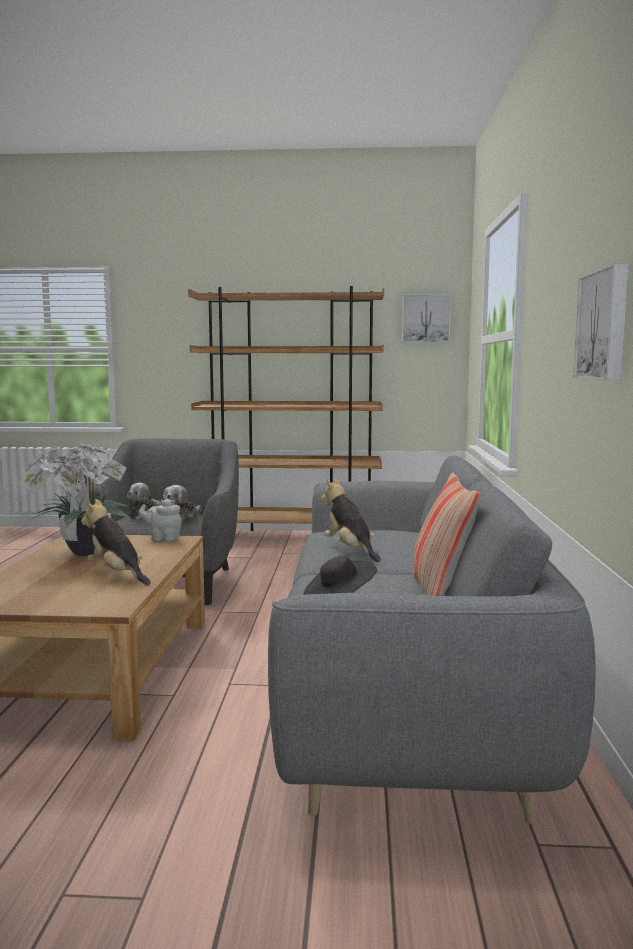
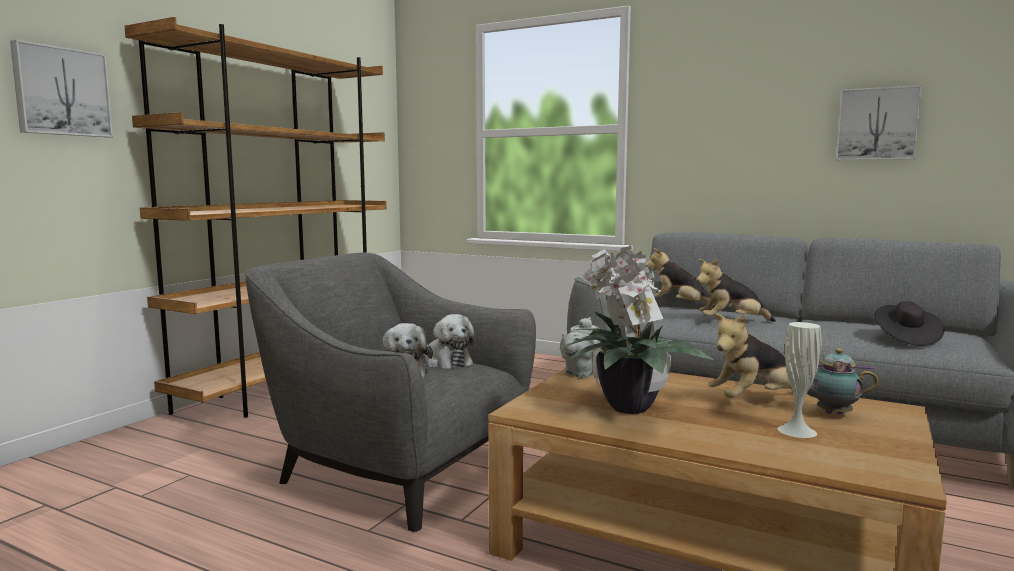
camera: 65 degrees left, 0 degrees up
(49, 584) = (797, 431): none -> white vase
(93, 591) = (831, 413): none -> teapot
(410, 534) = (680, 306): none -> plush toy
(425, 319) = (368, 107): picture -> picture (61, 92)
(440, 591) = (865, 321): pillow -> none

